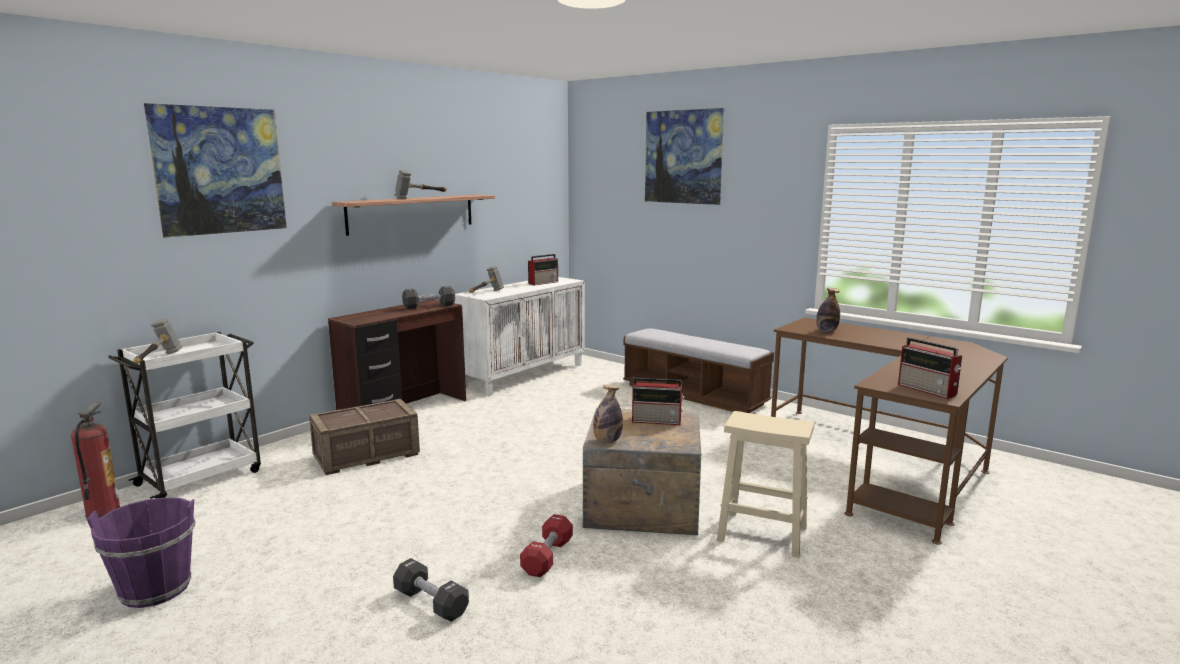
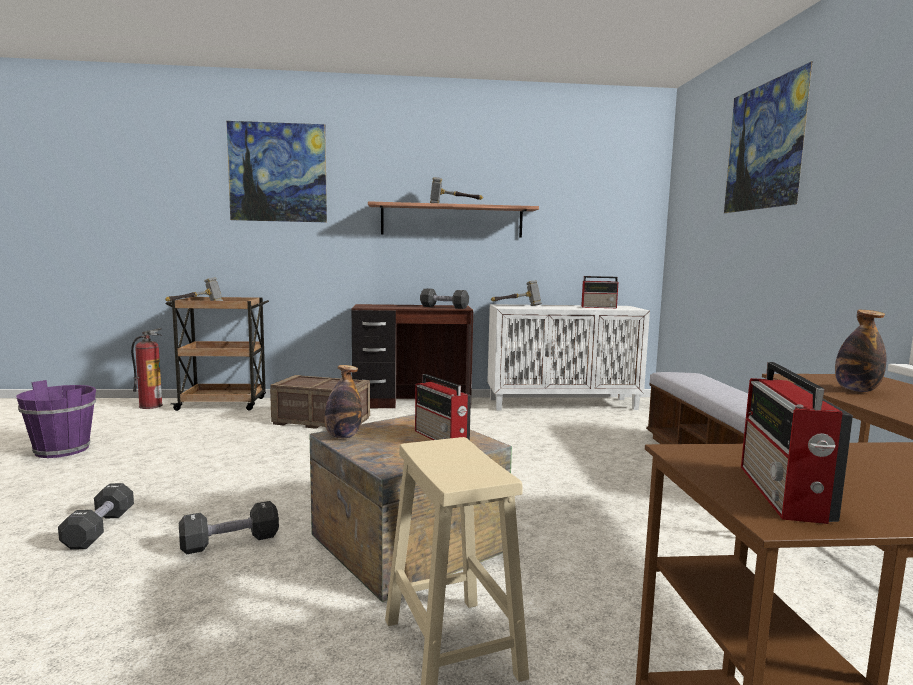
camera: 45 degrees right, 5 degrees down
(202, 477) = (224, 404): white cart -> brown cart
(547, 557) = (230, 542): red dumbbell -> black dumbbell

